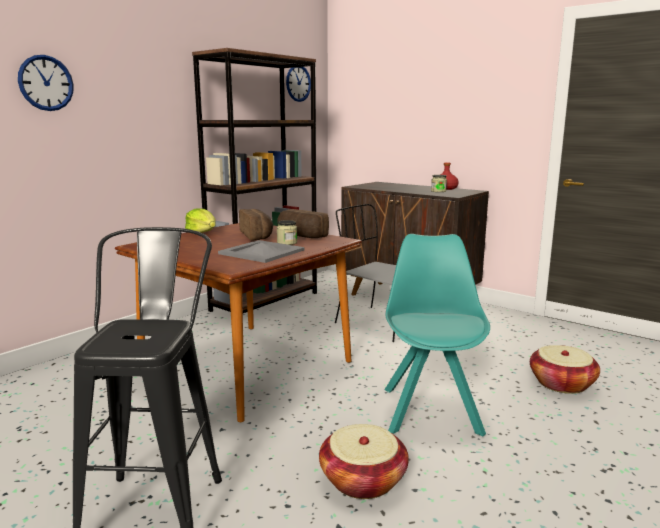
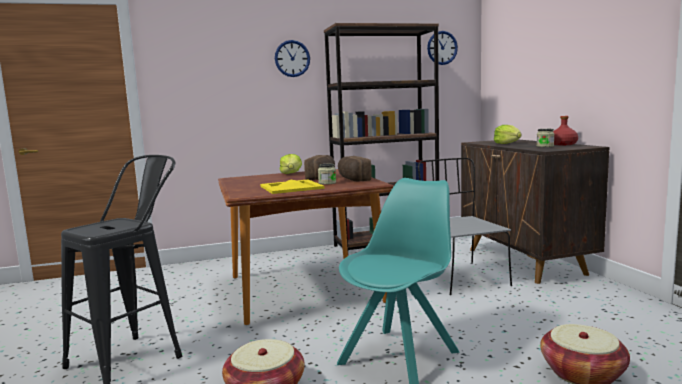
camera: 35 degrees right, 5 degrees down
(46, 83) = (204, 63): wall clock -> wall clock (292, 58)
(261, 252) = (291, 187): grey tray -> yellow tray
(394, 188) = (507, 144): none -> lettuce

